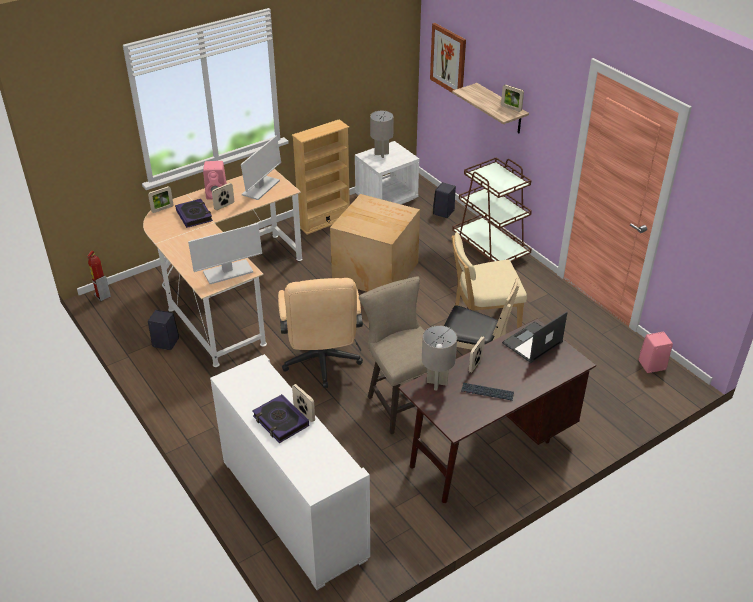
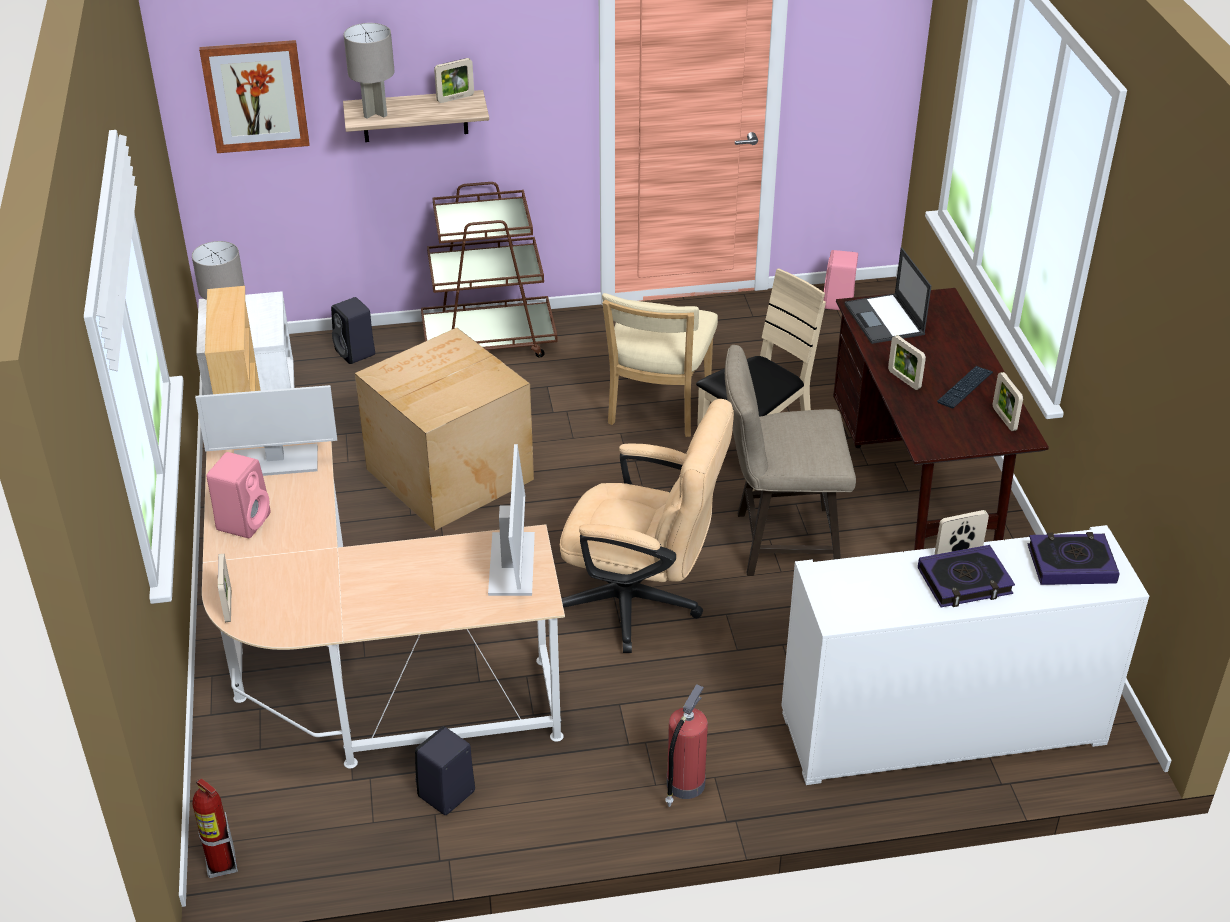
camera: 65 degrees left, 0 degrees up
(194, 216) = (292, 567): book -> book (1071, 564)
(204, 417) = (684, 785): none -> fire extinguisher
(224, 206) = (293, 521): picture frame -> picture frame (1004, 419)
(261, 188) = (274, 462): monitor -> monitor turned 120 degrees clockwise
(437, 383) = (925, 424): grey table lamp -> grey table lamp (375, 112)

